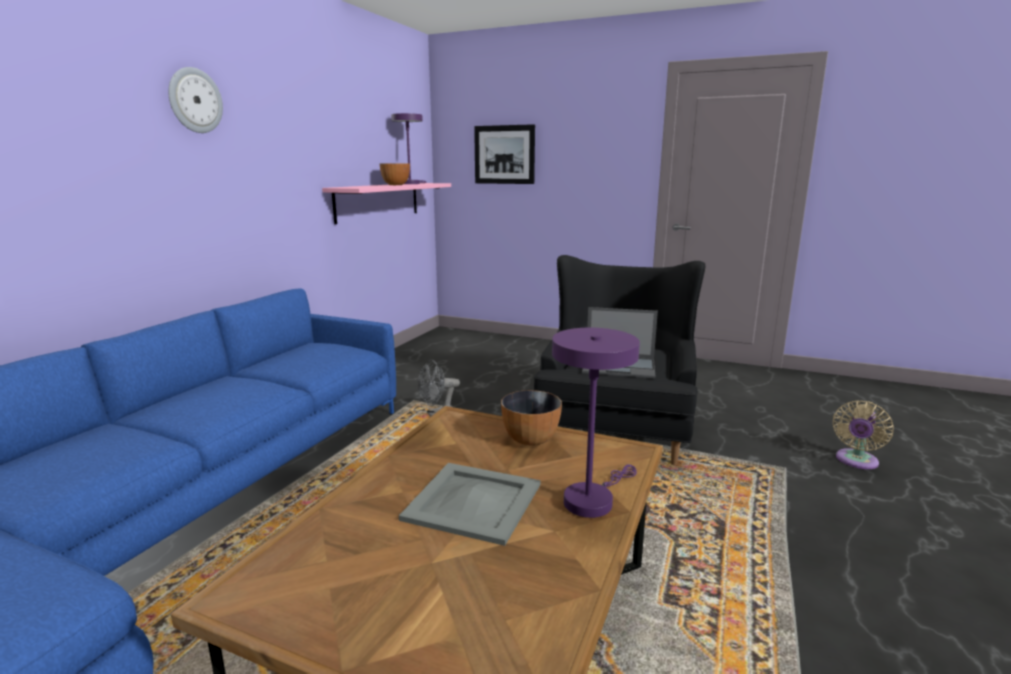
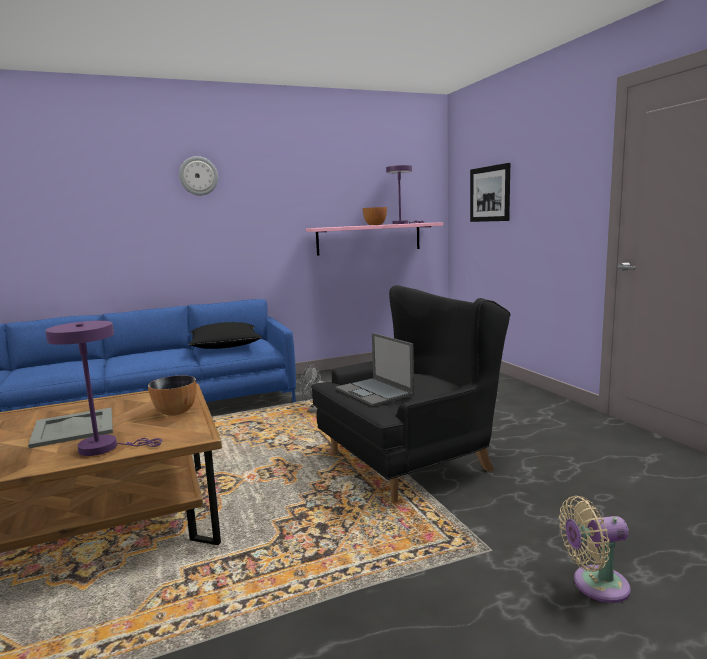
camera: 45 degrees right, 5 degrees down
(300, 360) = (225, 346): none -> black pillow

